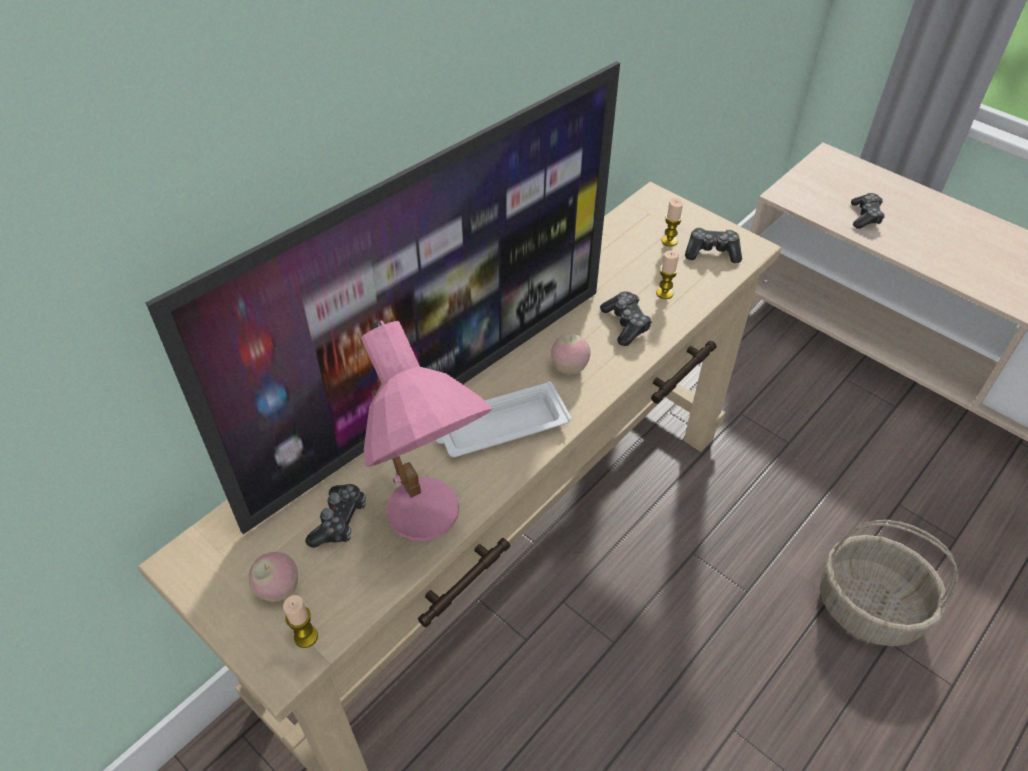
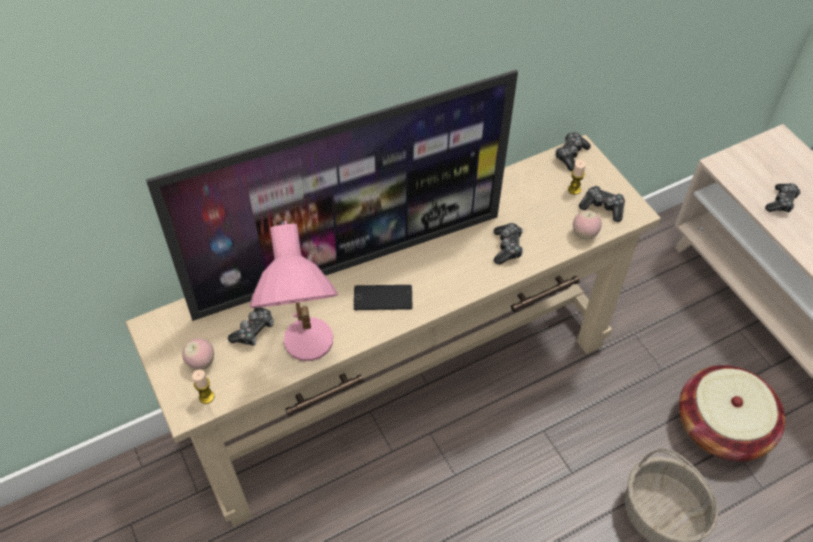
camera: 20 degrees right, 5 degrees up
(499, 427) = (383, 298): white tray -> phone
(569, 368) = (450, 269): apple -> apple (584, 234)
(645, 206) = (571, 155): none -> game controller
(664, 293) = (548, 231): candle -> none
(880, 485) = (722, 426): none -> basket

